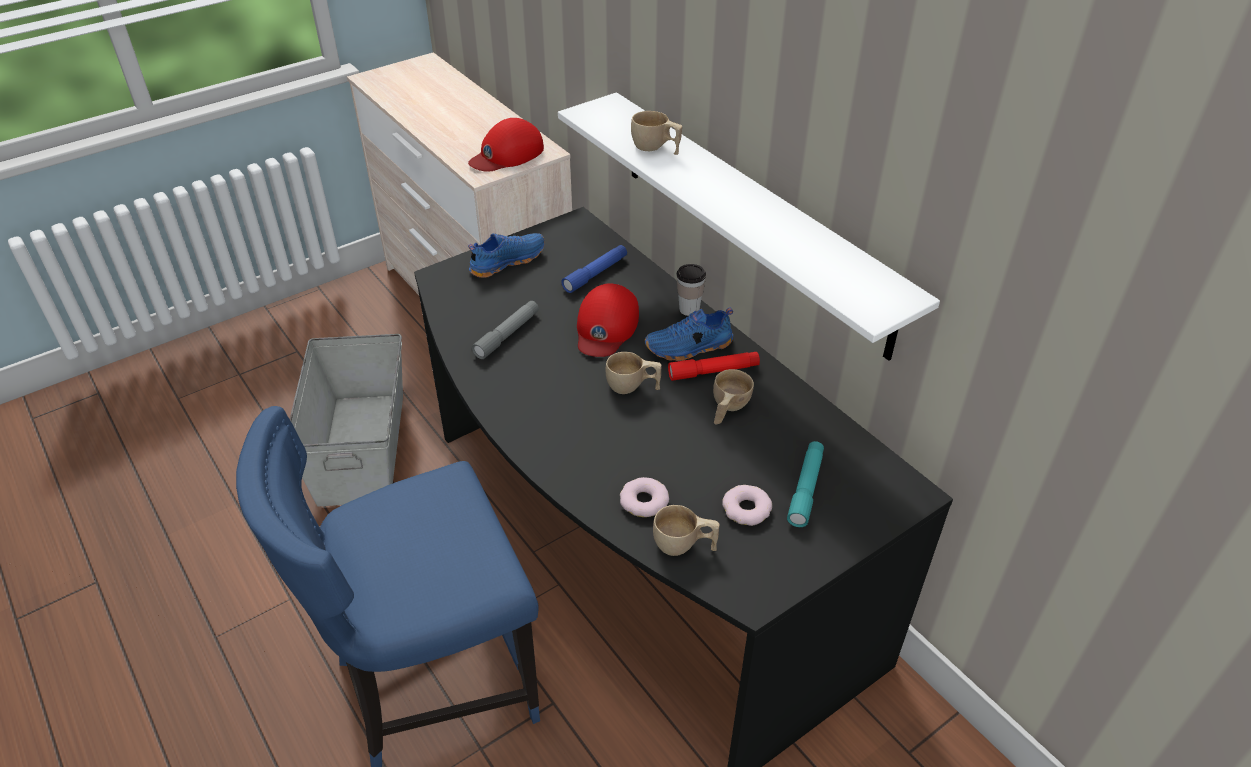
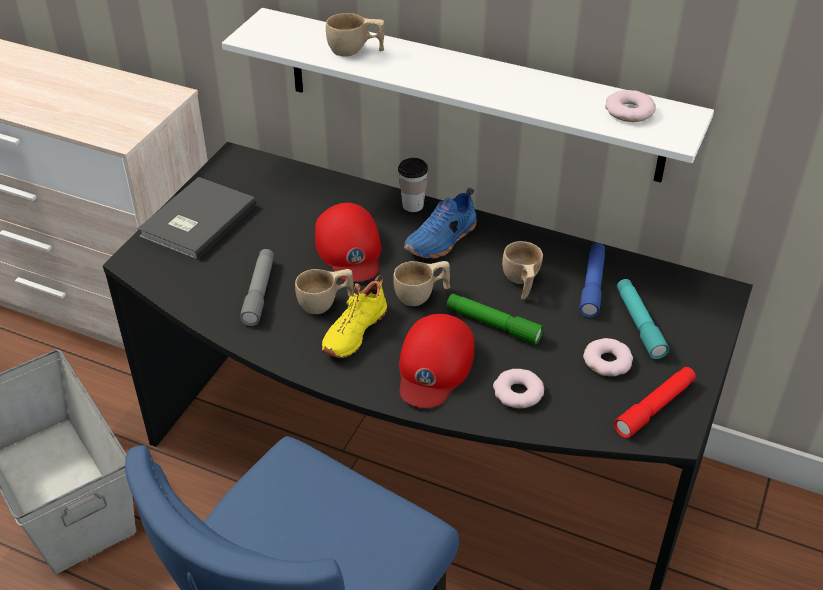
camera: 30 degrees left, 0 degrees up
(506, 261) = (195, 221): blue shoe -> grey book
(507, 154) = (130, 109): red cap -> red cap (434, 366)
(553, 394) = (353, 331): none -> yellow shoe
(595, 274) = (296, 203): blue flashlight -> blue flashlight (592, 285)
(672, 435) = (493, 324): none -> green flashlight
(684, 546) = (584, 416): beige cup -> beige cup (326, 303)
(713, 371) = (481, 253): red flashlight -> red flashlight (655, 407)
(850, 275) = (629, 111): none -> donut

